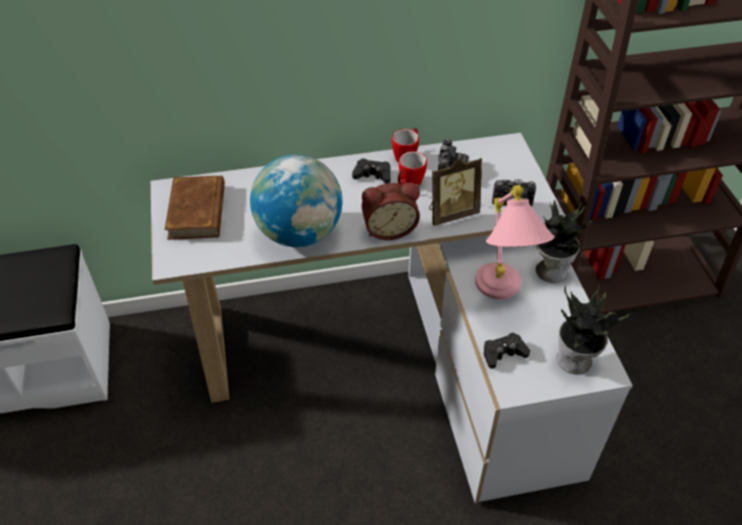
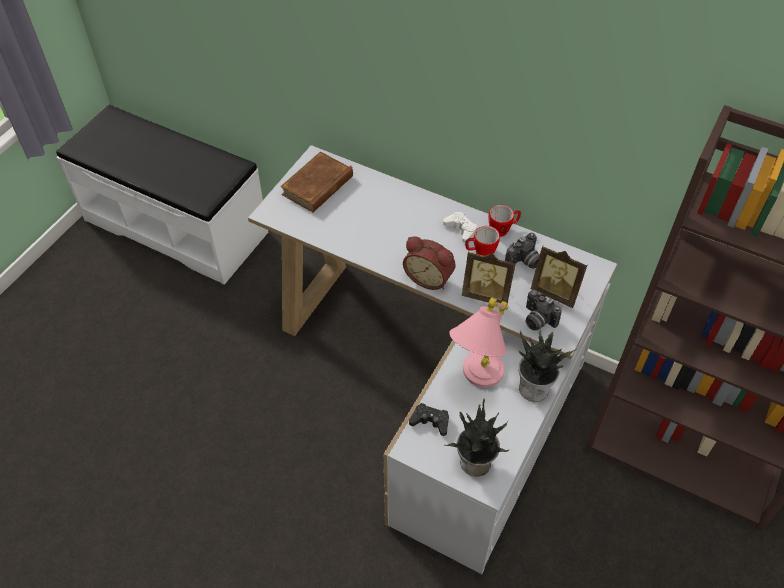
camera: 40 degrees right, 5 degrees up
(299, 233) = (366, 242): globe -> none
(373, 175) = (461, 229): black game controller -> white game controller
(501, 179) = (555, 292): none -> picture frame

